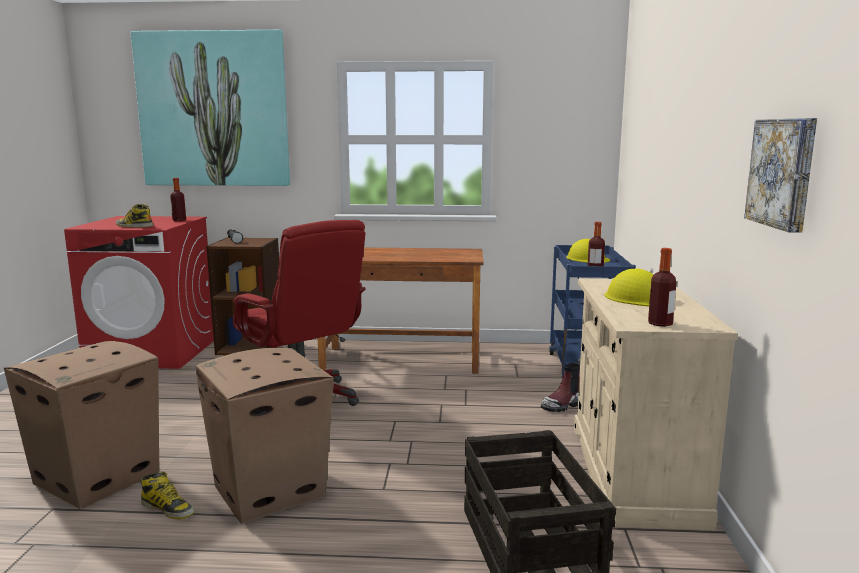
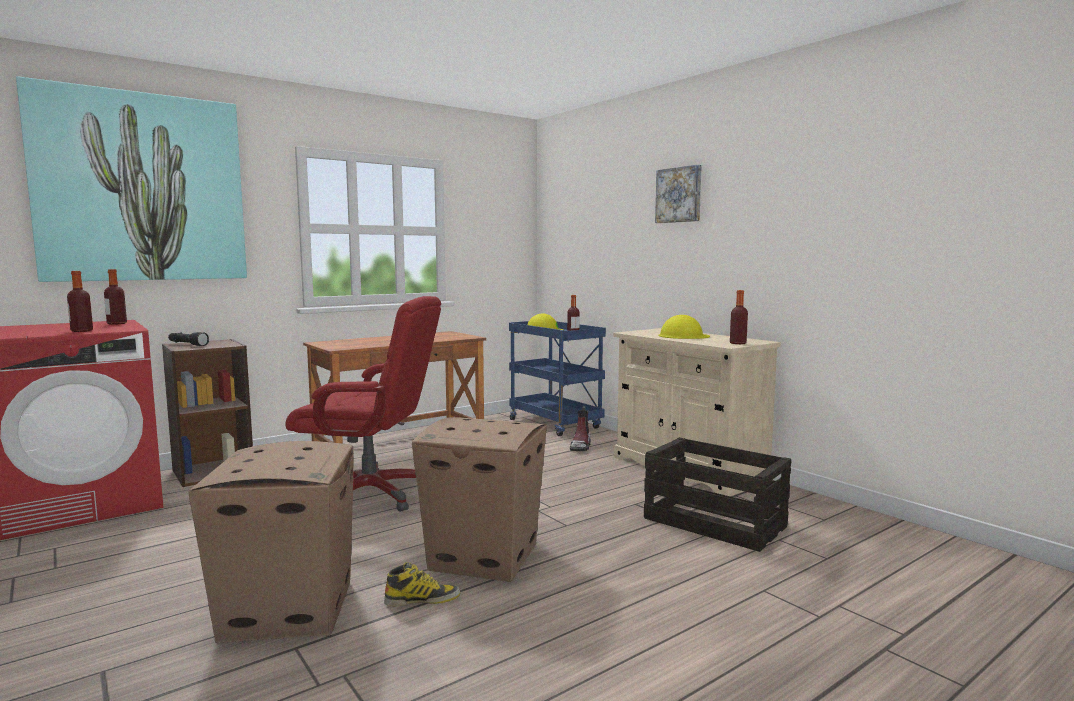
camera: 40 degrees left, 5 degrees down
(134, 226) = (81, 331): boot -> bottle
(783, 172) = (812, 235): picture -> picture (679, 195)

